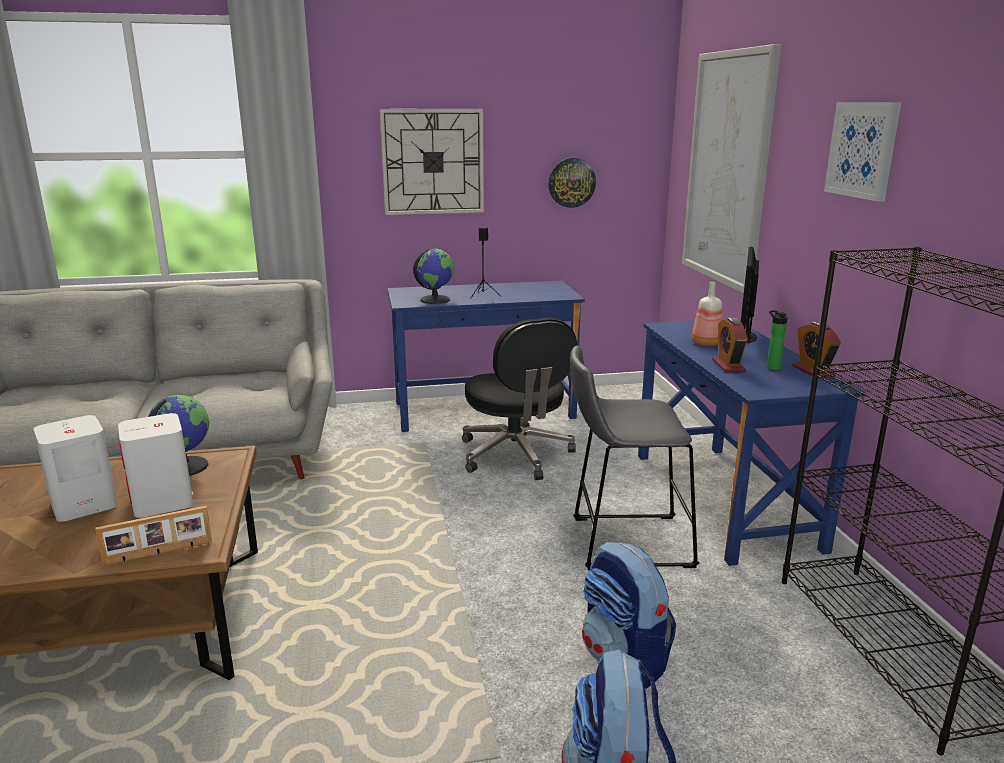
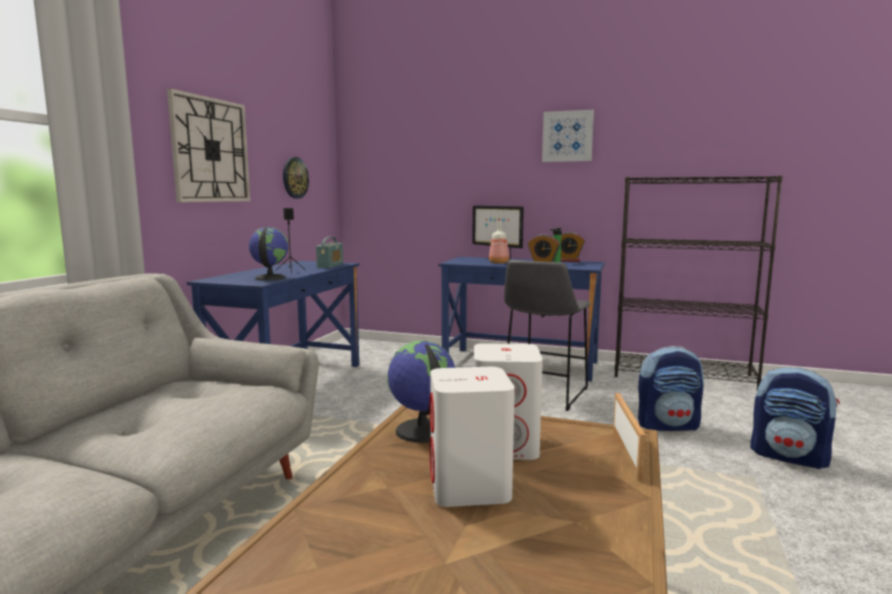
camera: 60 degrees left, 10 degrees down
(516, 455) = (386, 393): black office chair -> none
(543, 296) = (330, 265): none -> radio
(727, 169) = (425, 162): picture -> none

